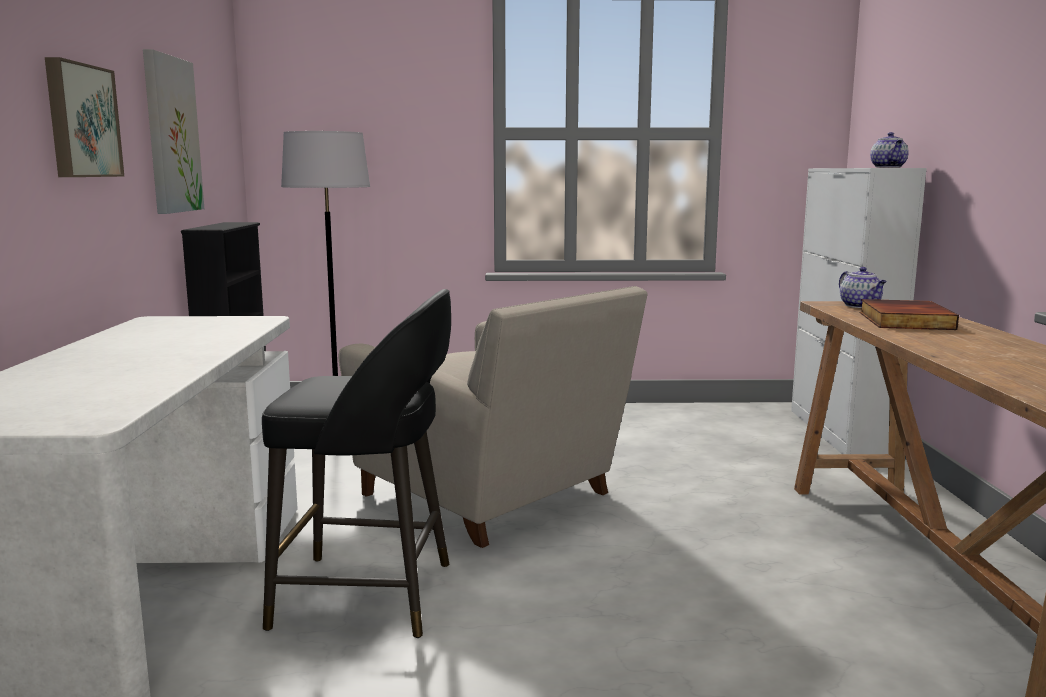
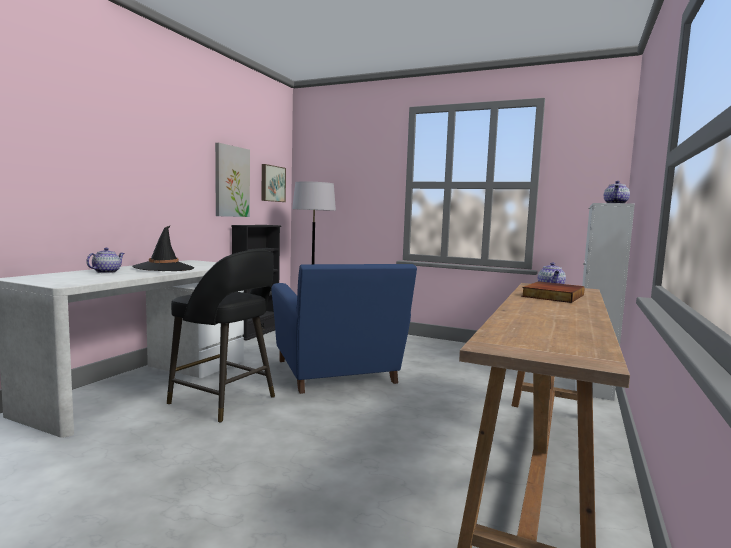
camera: 25 degrees right, 5 degrees down
(72, 373) = (107, 272): none -> teapot
(80, 121) = (165, 171): picture -> picture (272, 183)
(162, 346) = (164, 268): none -> black hat
(495, 497) = (337, 374): beige armchair -> blue armchair

